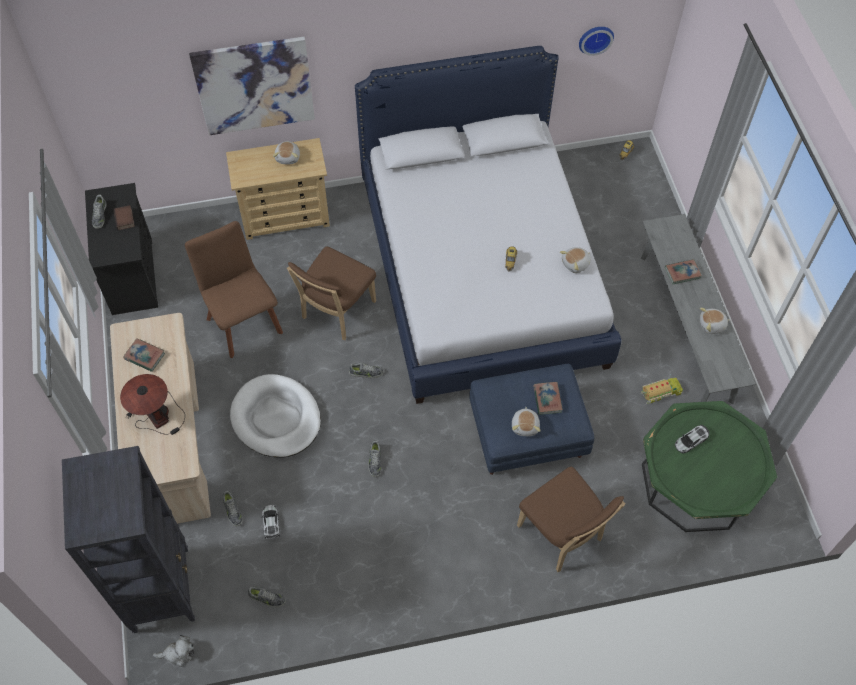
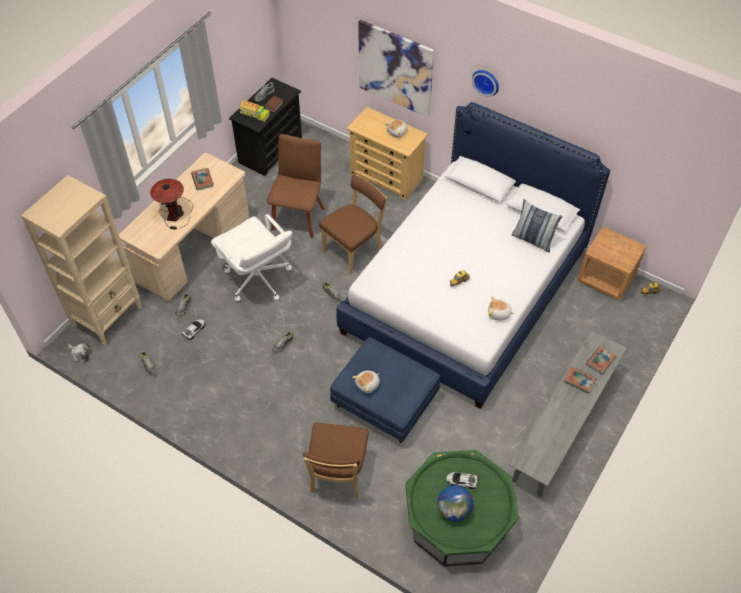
camera: 45 degrees right, 5 degrees down
(161, 588) = (108, 316): black bookcase -> beige bookcase
(276, 418) = (258, 279): white dog bed -> white office chair
(336, 312) = (354, 249): brown chair -> brown chair turned 150 degrees clockwise
(527, 172) = (533, 239): none -> pillow
(547, 399) = (398, 381): book -> book (600, 361)
(581, 167) = (606, 278): none -> brown nightstand
(595, 38) = (646, 176): wall clock -> wall clock (486, 81)
(660, 393) = (496, 450): toy truck -> toy truck (254, 114)
(712, 325) = (561, 427): plush toy -> none
(712, 471) = (454, 510): none -> globe

